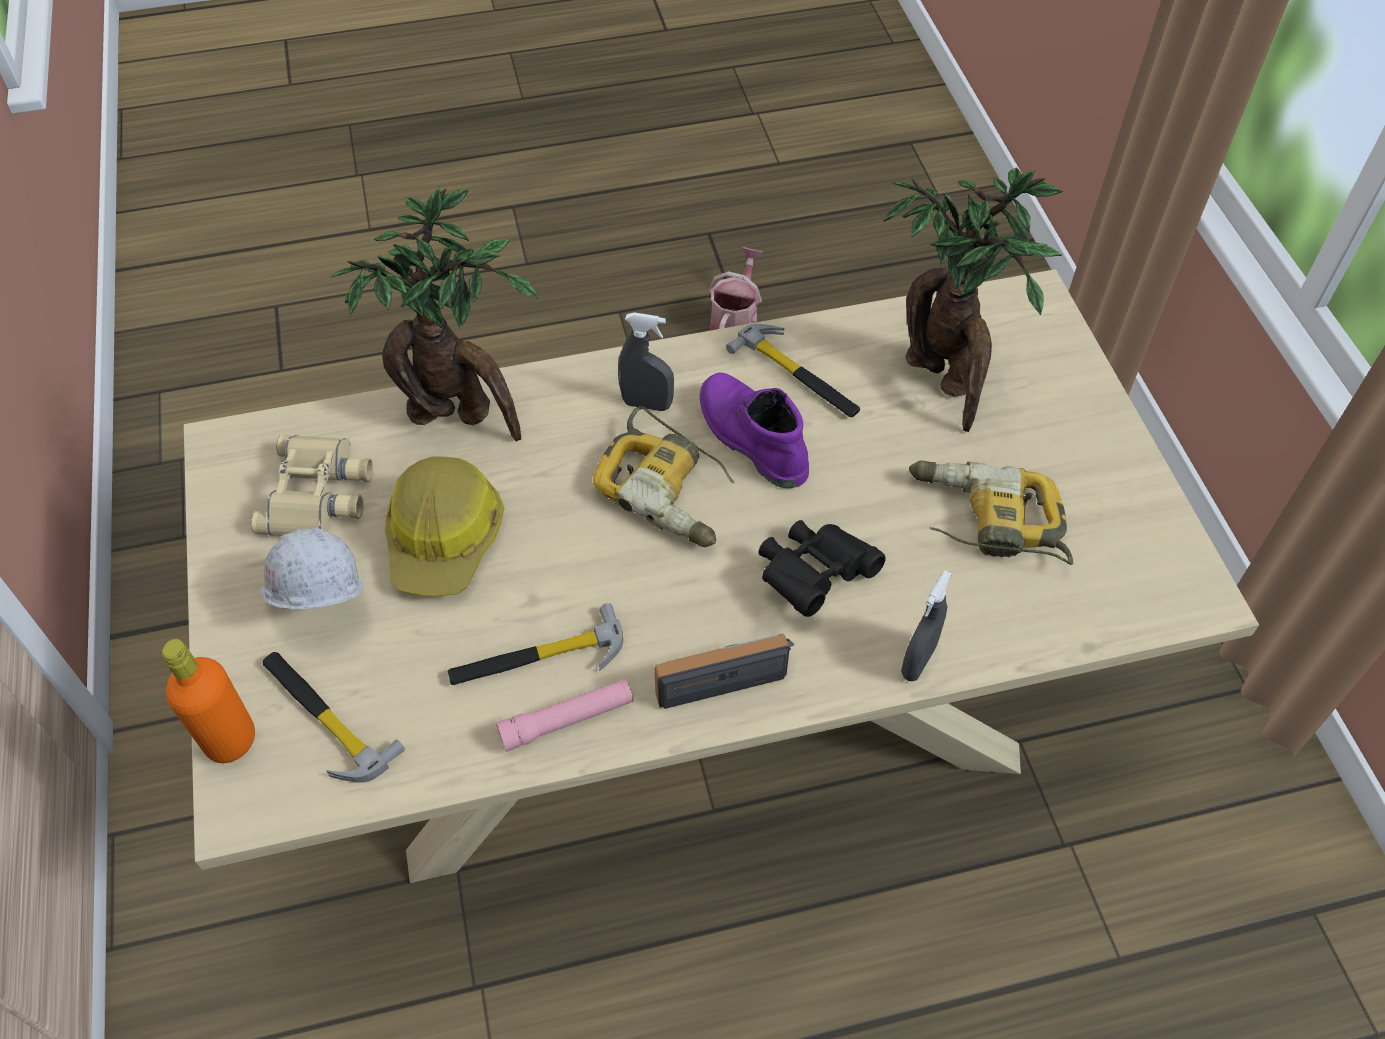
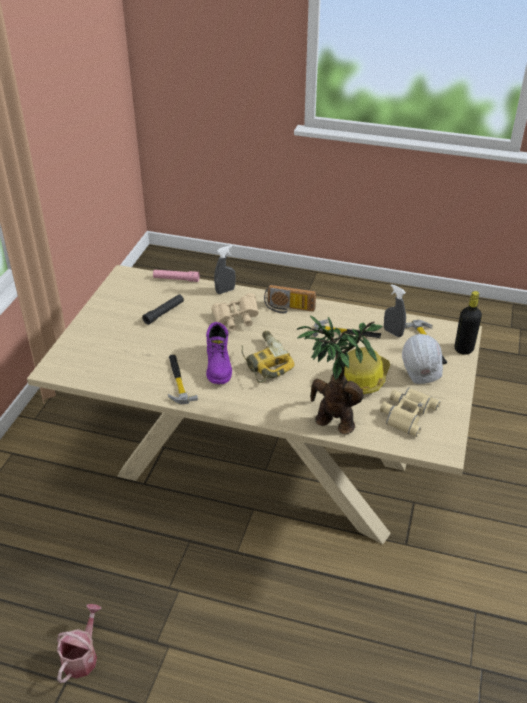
camera: 150 degrees left, 15 degrees down
(230, 740) = (463, 349): orange bottle -> black bottle
(567, 720) = (346, 316): pink flashlight -> pink flashlight (176, 279)
(647, 404) = (248, 394): grey spray bottle -> grey spray bottle (393, 332)
(736, 320) = (82, 656): watering can -> watering can turned 150 degrees clockwise
(814, 575) = (236, 320): black binoculars -> beige binoculars
(944, 381) = (125, 356): potted plant -> none
(985, 522) = (164, 313): power drill -> black flashlight

